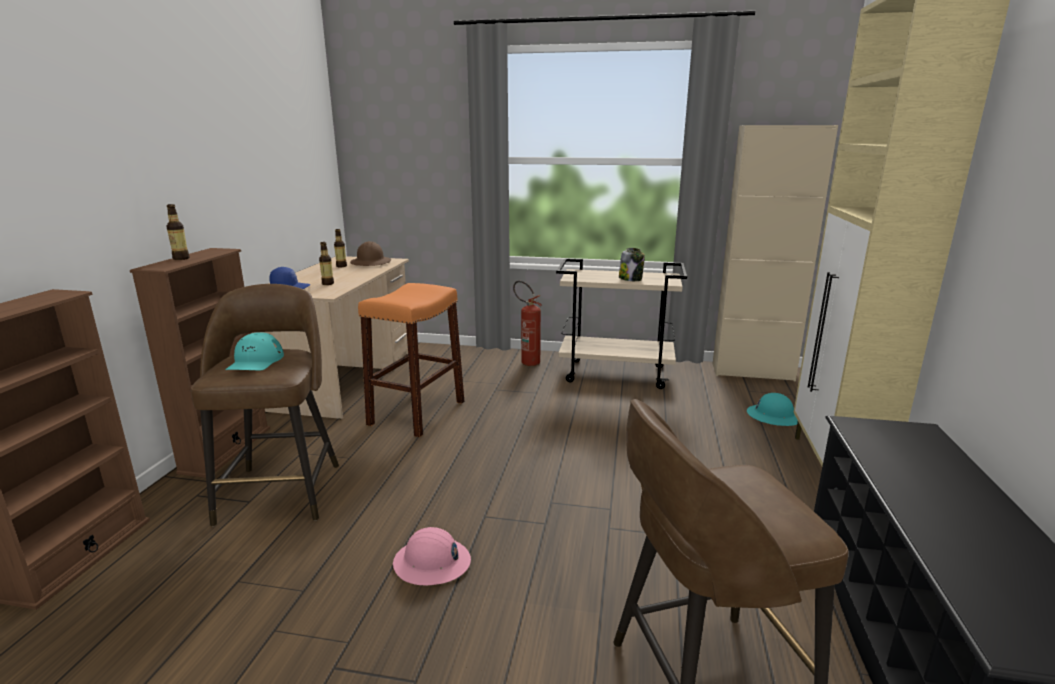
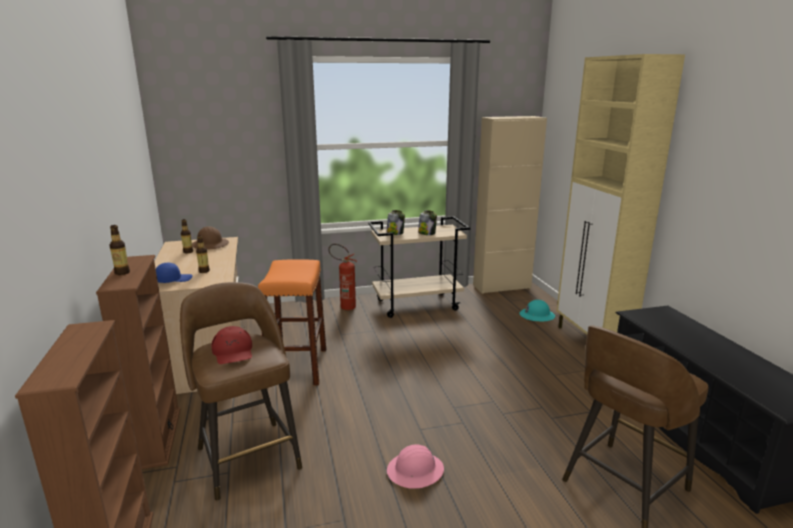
camera: 25 degrees left, 0 degrees up
(255, 361) = (233, 352): turquoise cap -> red cap
(591, 274) = (395, 233): none -> jar

